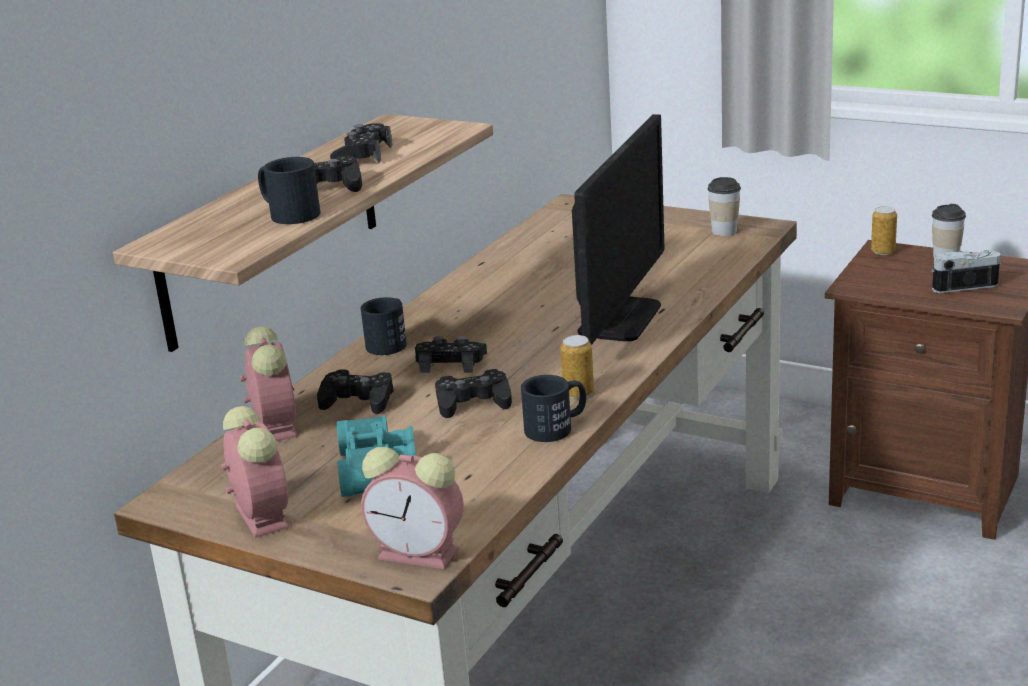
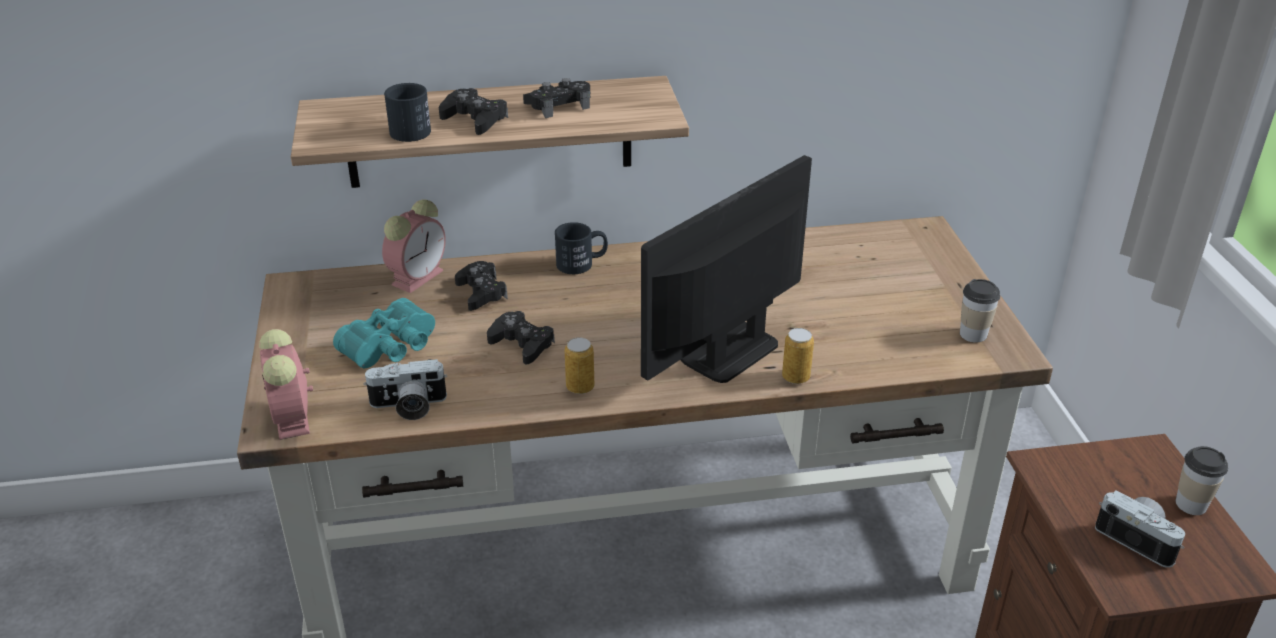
camera: 50 degrees right, 10 degrees up
(260, 515) = (298, 329): alarm clock -> none
(451, 363) = (574, 305): black game controller -> none
(489, 483) = (408, 406): none -> camera
(557, 427) = (516, 401): black mug -> none
(619, 319) = (729, 352): monitor -> monitor turned 150 degrees clockwise
(883, 252) = (1147, 454): can -> can (795, 377)

